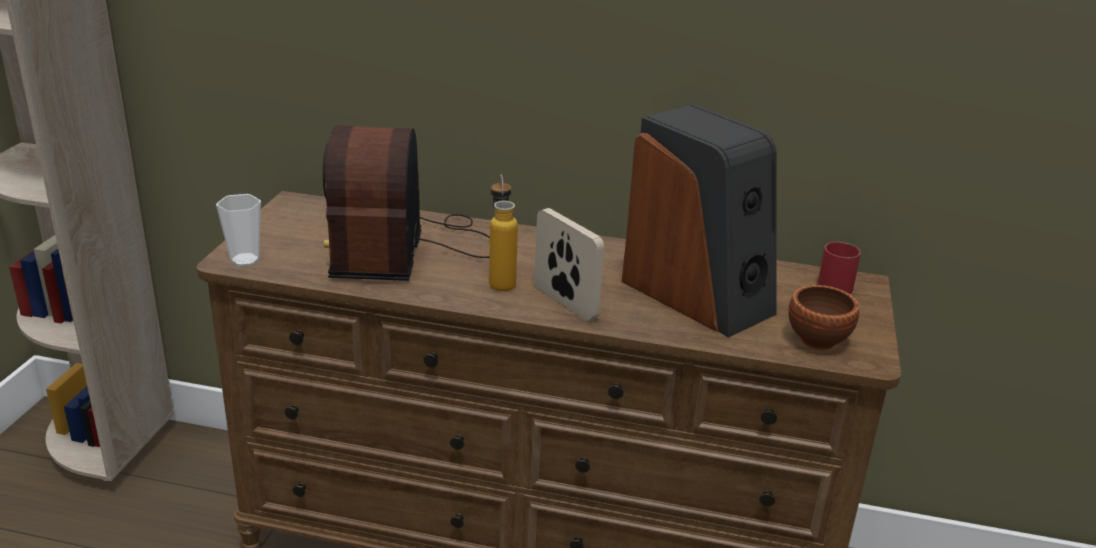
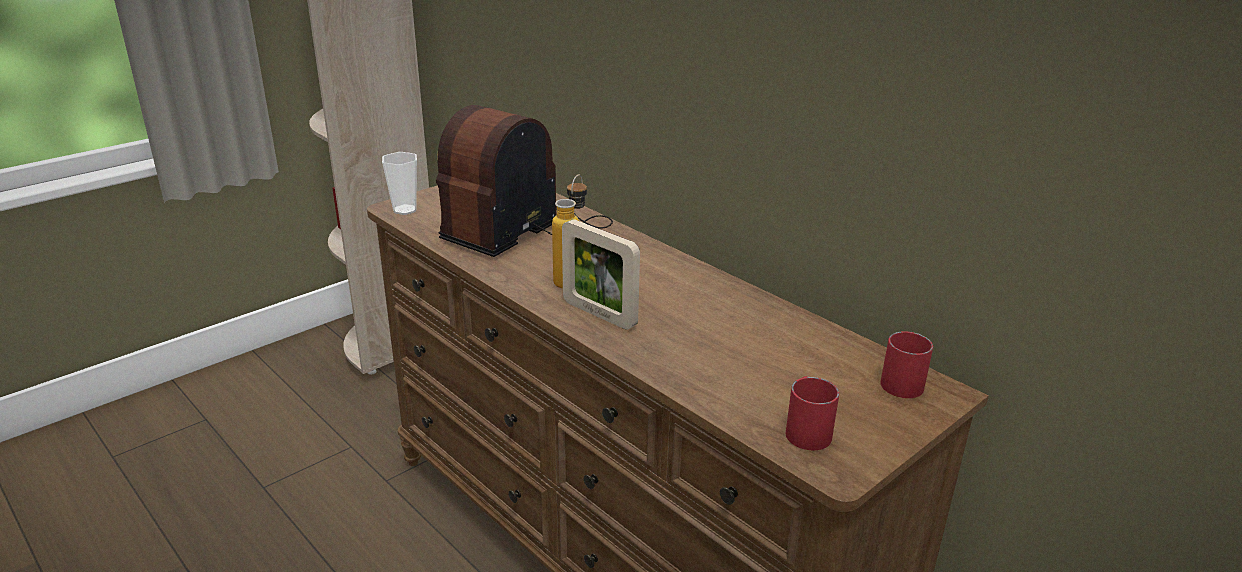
camera: 35 degrees right, 0 degrees up
(565, 303) = (599, 314): picture frame -> picture frame turned 135 degrees clockwise
(698, 295) = (735, 347): speaker -> none
(817, 339) = (805, 429): brown bowl -> red mug

